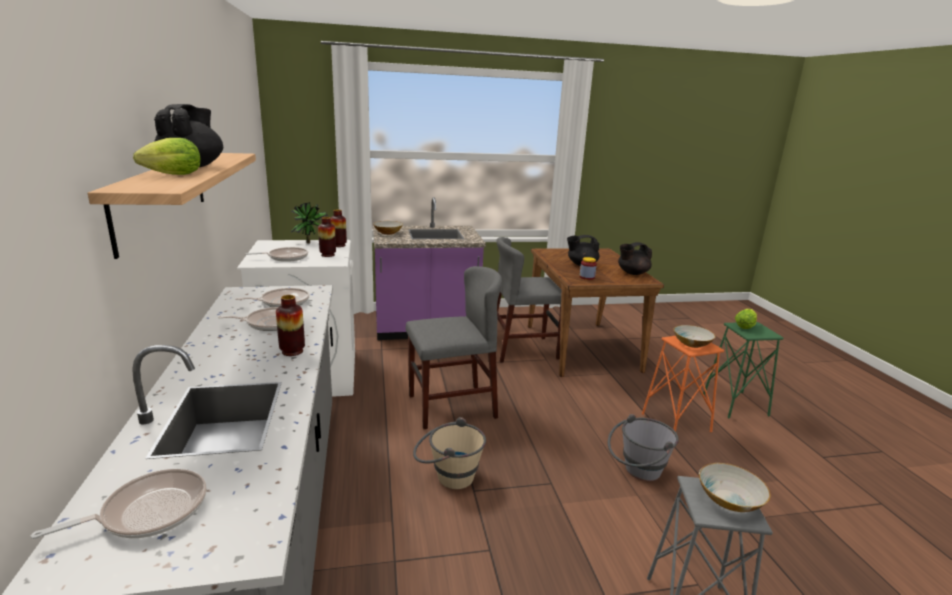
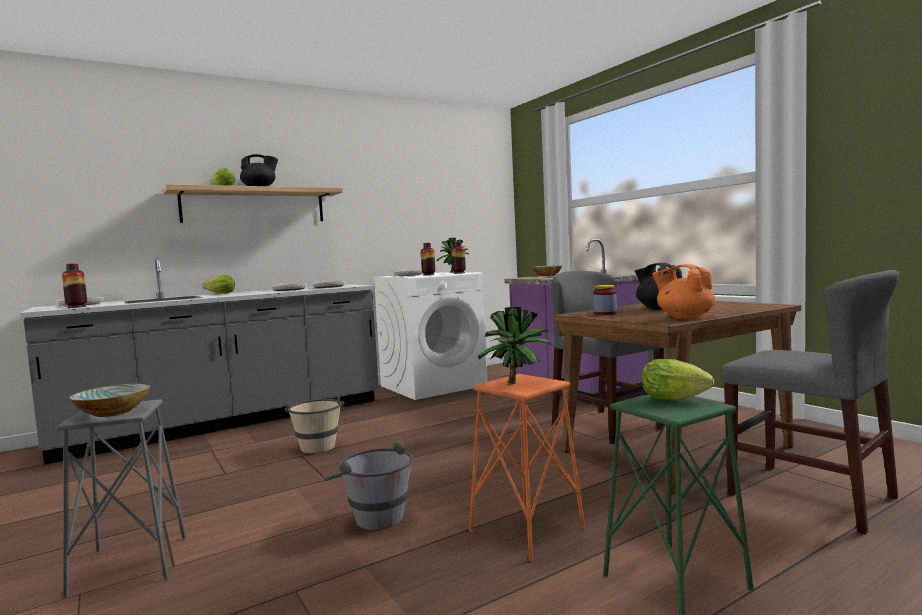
camera: 70 degrees right, 15 degrees down
(203, 367) = (219, 294): none -> lettuce
(292, 351) = (245, 294): vase -> vase (76, 307)
(452, 406) = (431, 426): grey chair -> grey chair (810, 496)
(632, 273) = (684, 317): black teapot -> orange teapot
(691, 343) = (518, 383): bowl -> potted plant

